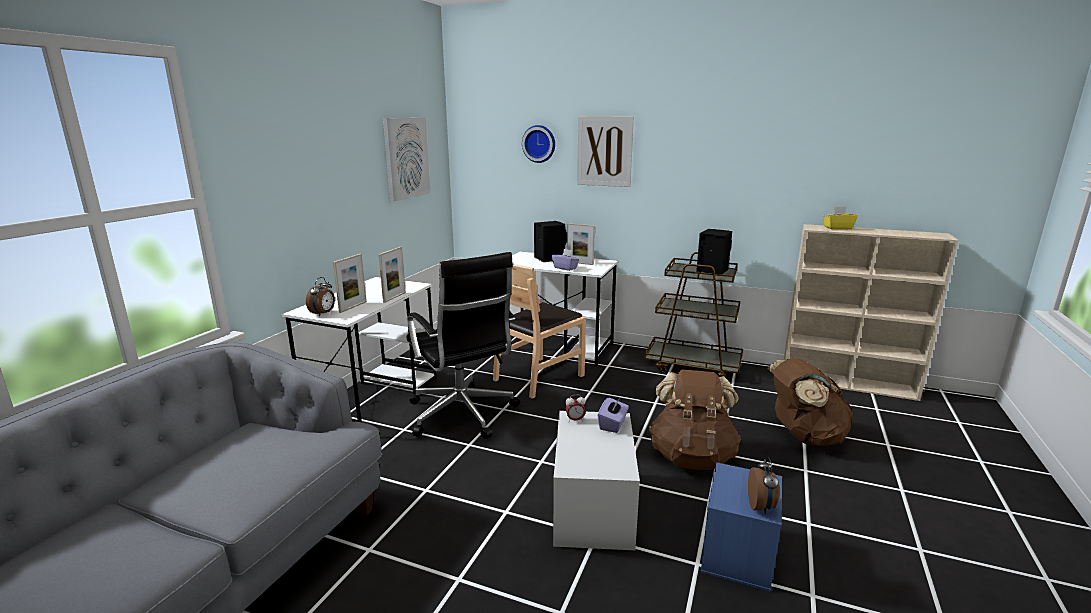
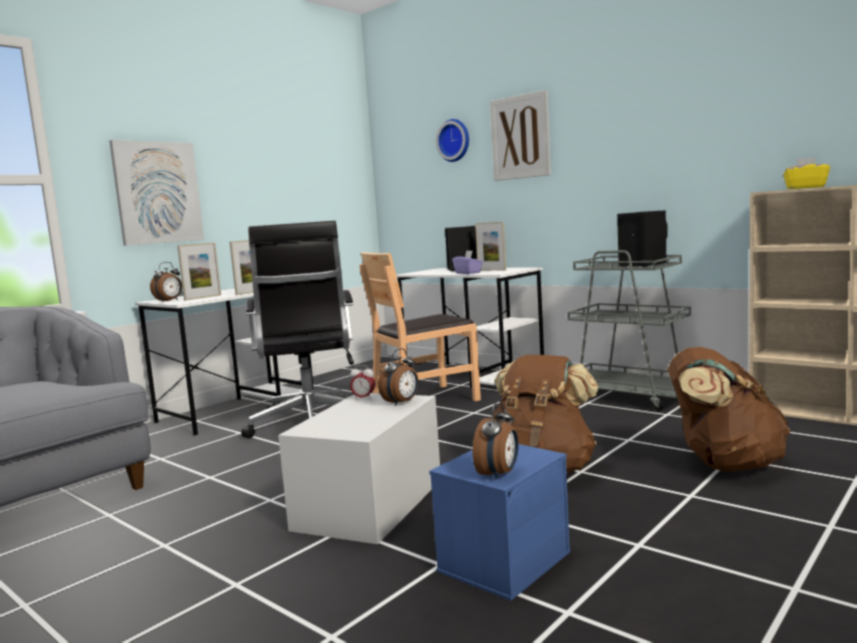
camera: 20 degrees right, 10 degrees down
(406, 158) = (309, 165): picture -> picture (157, 193)
(613, 424) = (401, 403): purple tissue box -> alarm clock
(693, 366) = (631, 396): brown cart -> grey cart

